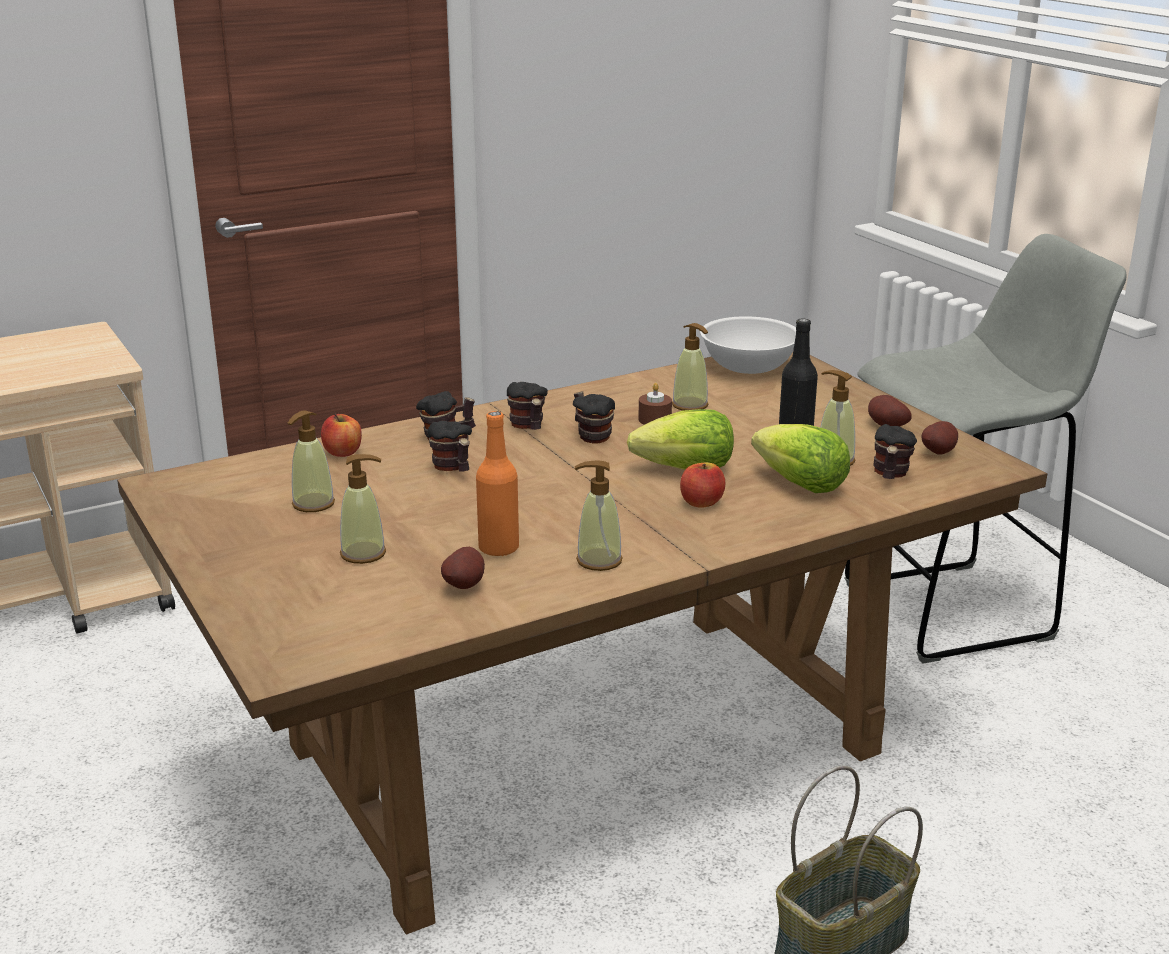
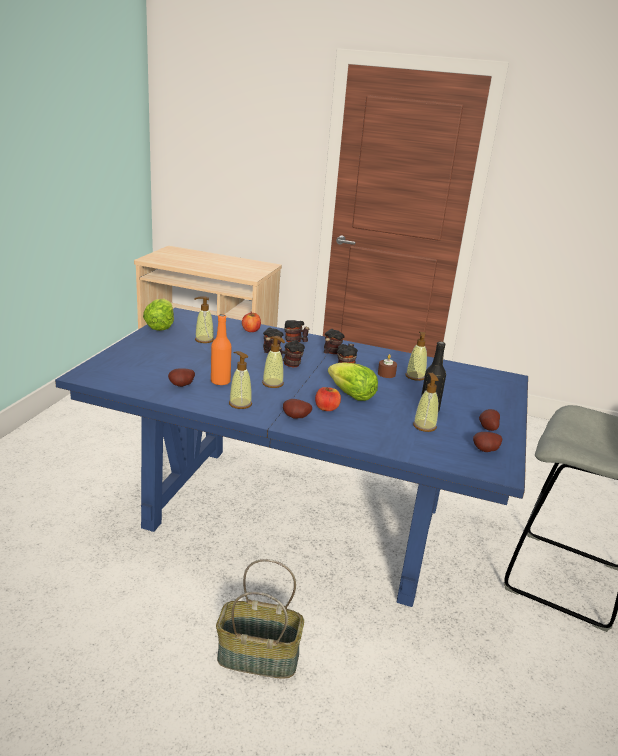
camera: 45 degrees right, 0 degrees up
(363, 553) = (180, 360): soap dispenser -> soap dispenser (273, 383)
(581, 751) = (294, 516): brown dining table -> blue dining table
(701, 535) = (296, 418): none -> potato
(749, 367) = (482, 376): white bowl -> none
(800, 485) = (384, 425): lettuce -> lettuce (160, 326)
(889, 476) = (434, 445): mug -> mug (289, 365)

